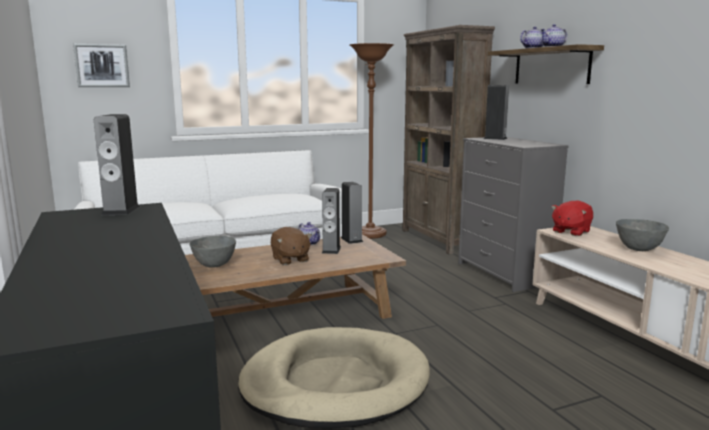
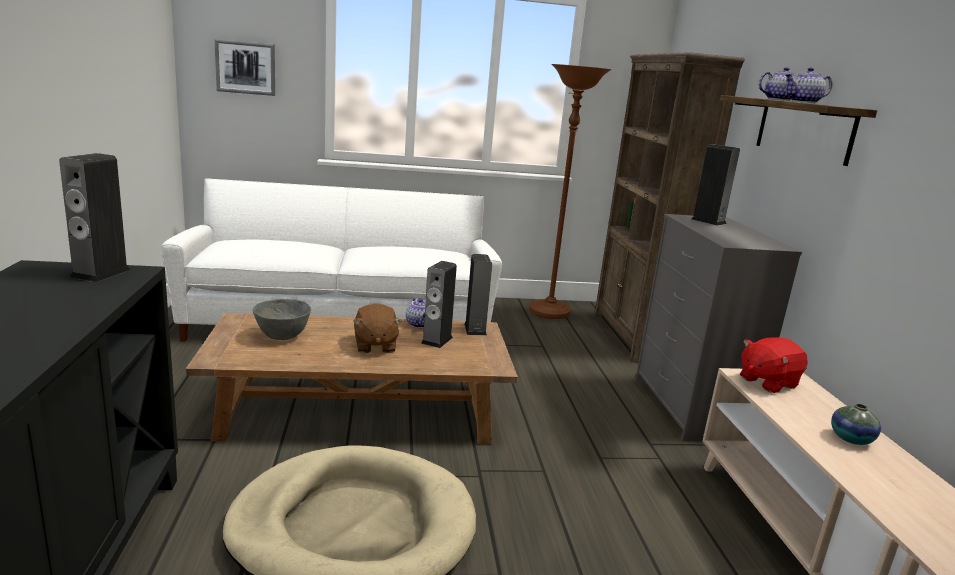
camera: 15 degrees right, 5 degrees up
(639, 249) = (851, 439): grey bowl -> vase

